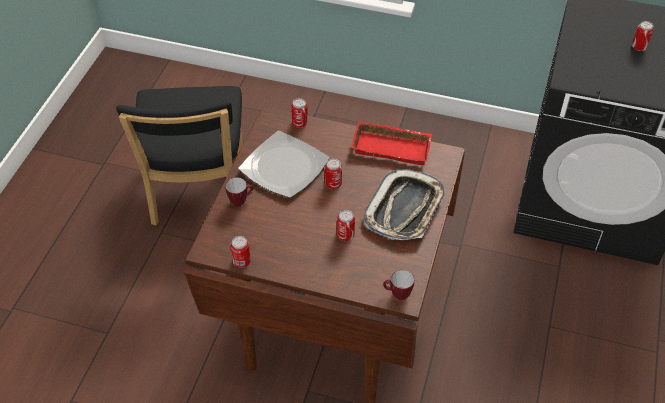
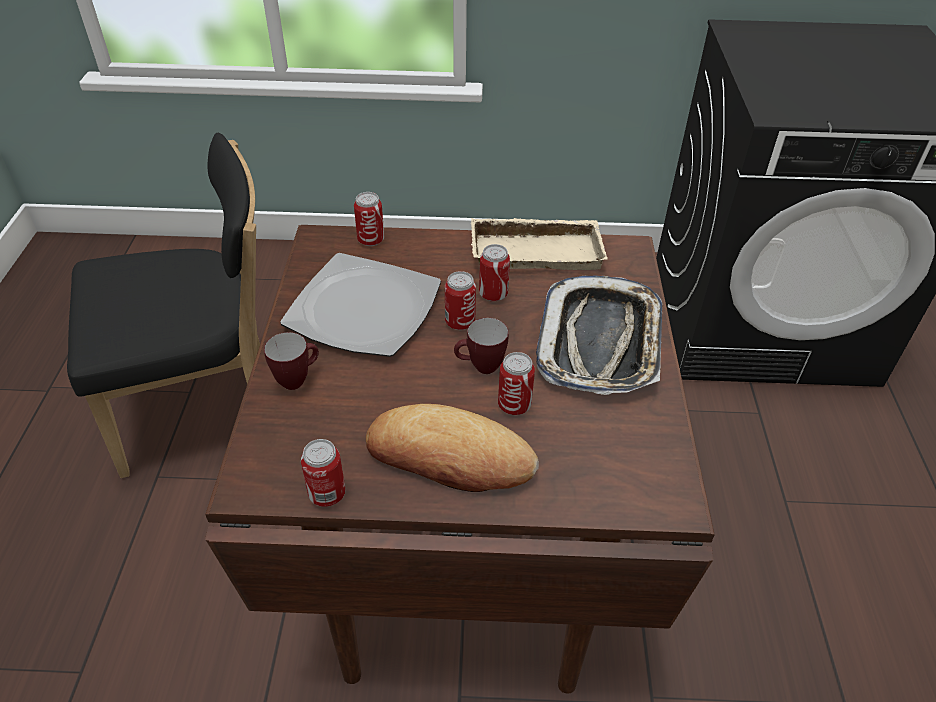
camera: 15 degrees left, 5 degrees down
(197, 193) = (206, 406): black chair -> black chair turned 90 degrees counterclockwise
(304, 256) = (449, 457): none -> bread
(392, 146) = (537, 250): red tray -> beige tray
(397, 295) = (656, 498): mug -> mug (480, 368)
(639, 47) = (842, 66): can -> can (493, 294)

